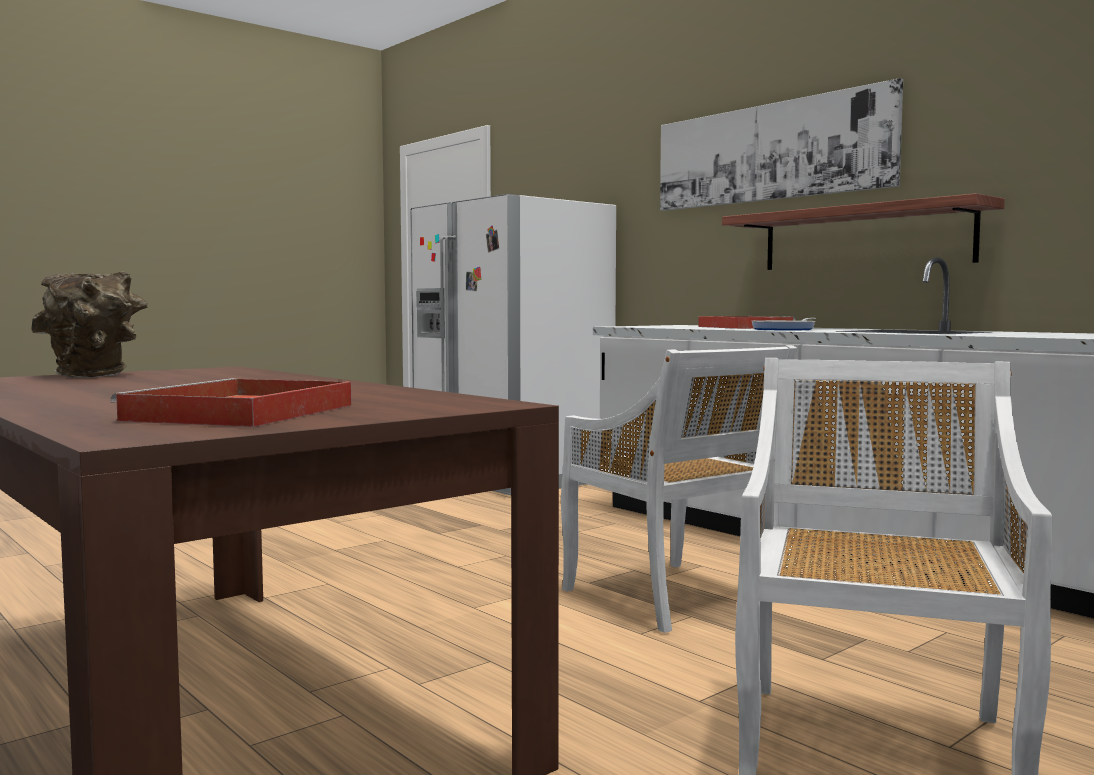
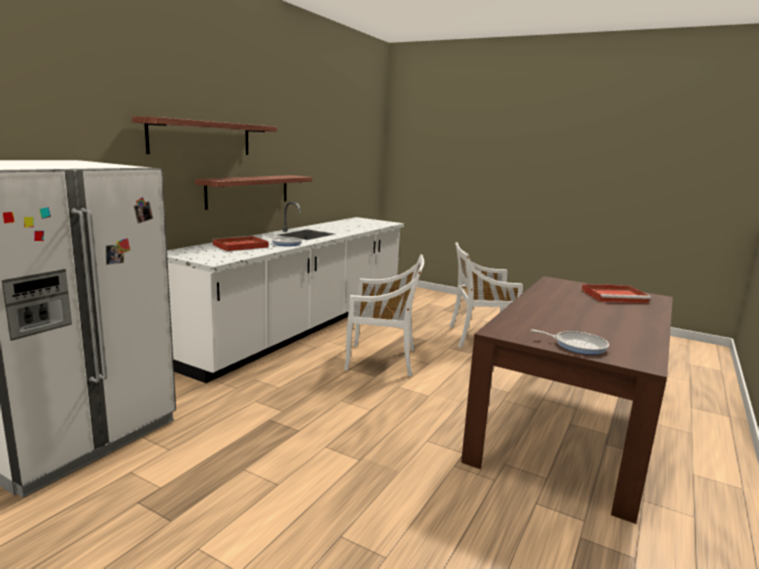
camera: 110 degrees left, 10 degrees up
(95, 376) = (577, 345): brown vase -> frying pan
(674, 596) = (383, 360): white chair -> white chair turned 60 degrees clockwise
(769, 152) = (201, 138): picture -> shelf

